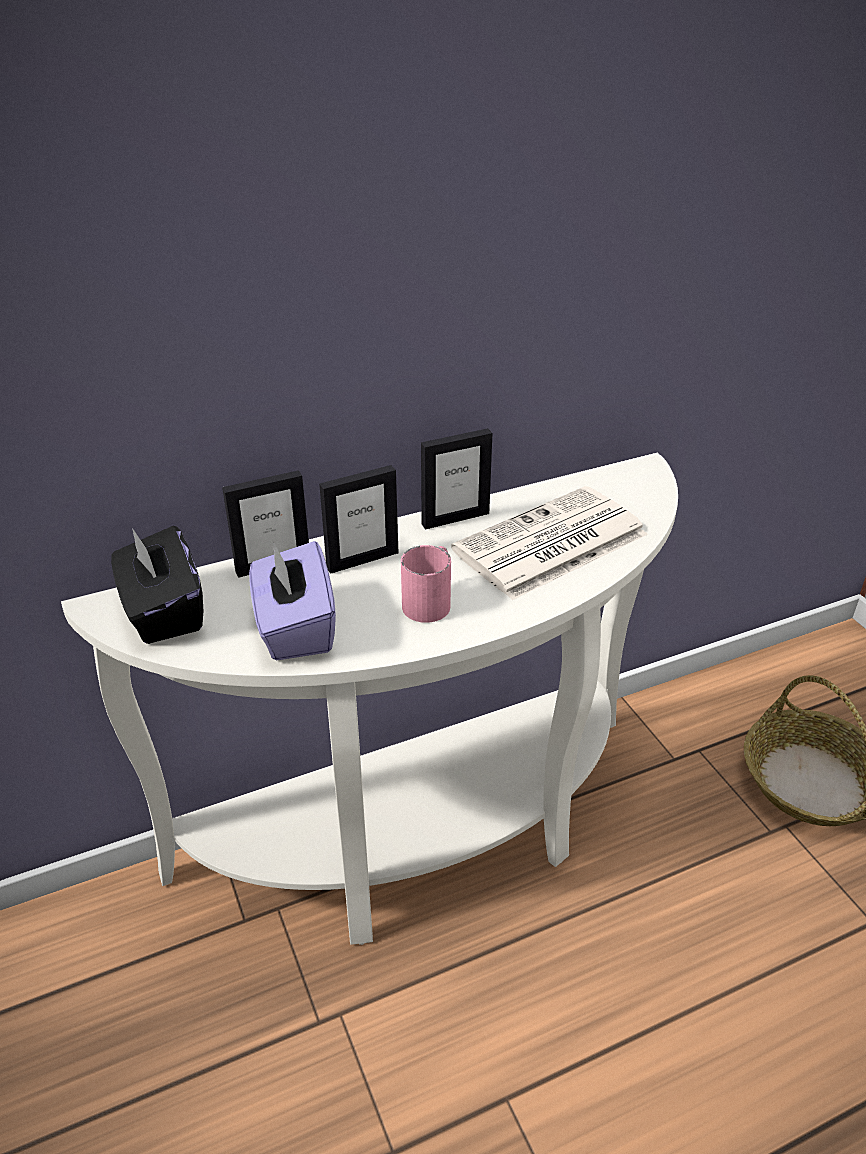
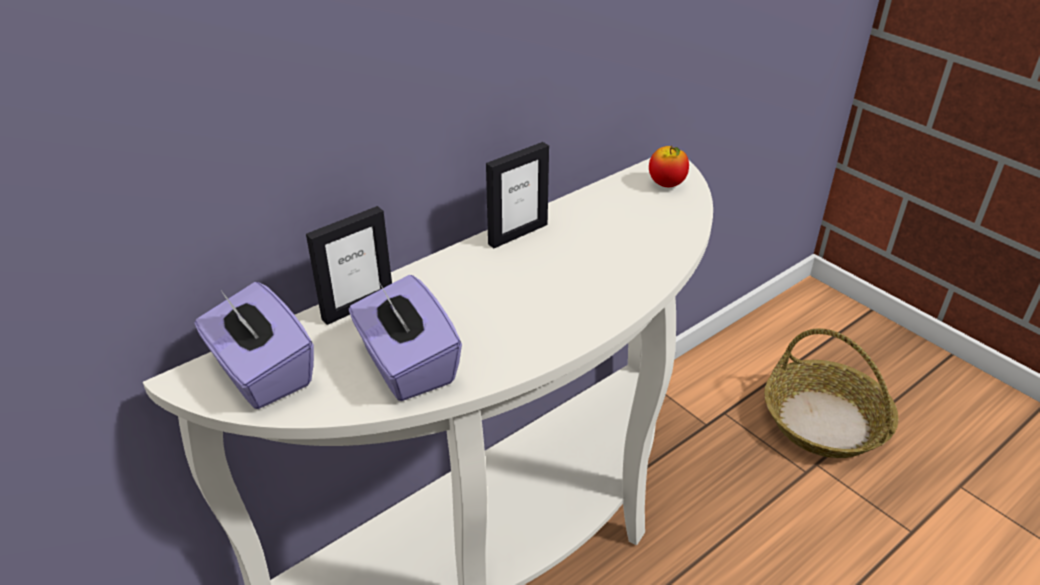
camera: 15 degrees left, 0 degrees up
(163, 612) = (261, 373): black tissue box -> purple tissue box
(362, 560) = (445, 287): picture frame -> none
(431, 600) = (528, 315): pink mug -> none
(549, 544) = (615, 245): newspaper -> none
(633, 490) = (666, 184): none -> apple

